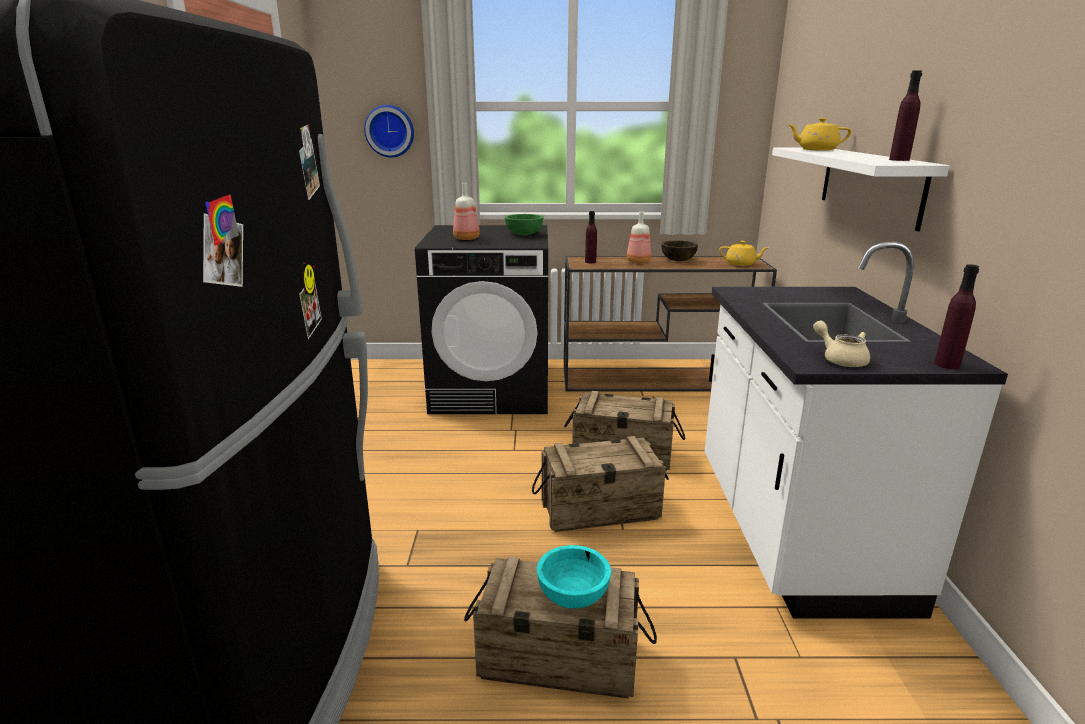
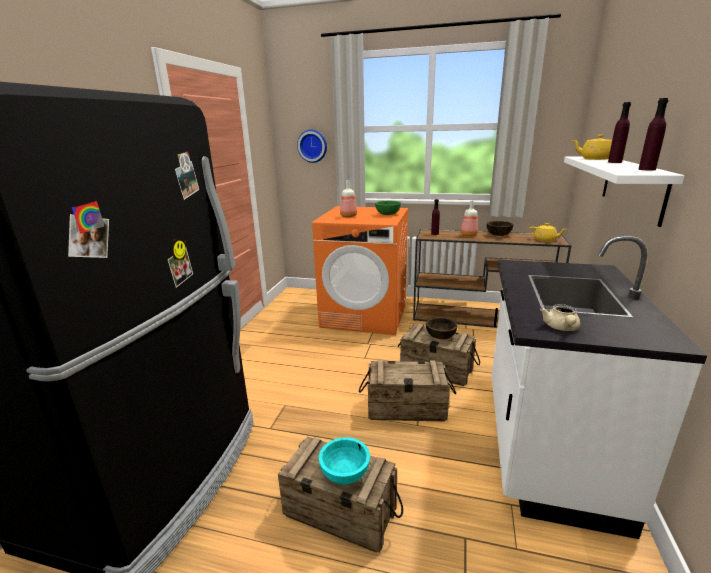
camera: 15 degrees right, 0 degrees up
(492, 391) = (365, 315): black washing machine -> orange washing machine
(628, 405) = (440, 336): none -> brown bowl
(840, 359) = (561, 328): beige teapot -> beige teapot turned 150 degrees counterclockwise
(947, 364) = (653, 341): purple bottle -> purple bottle (614, 162)

